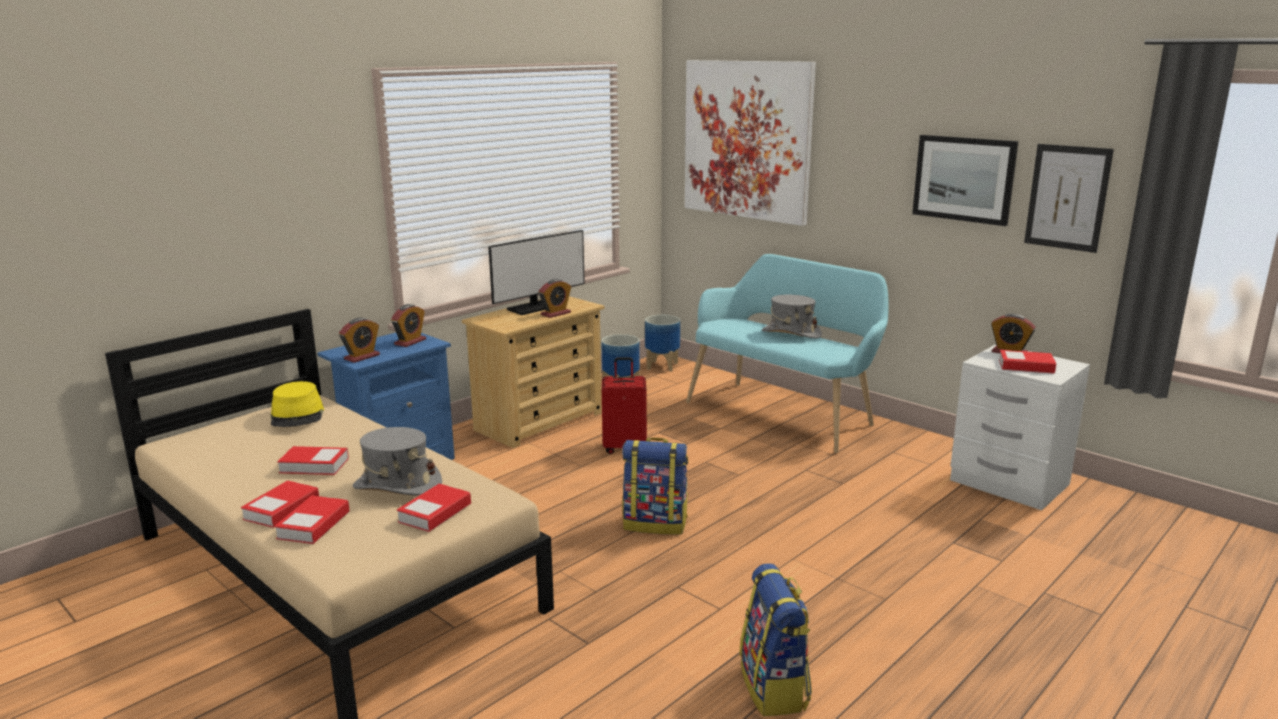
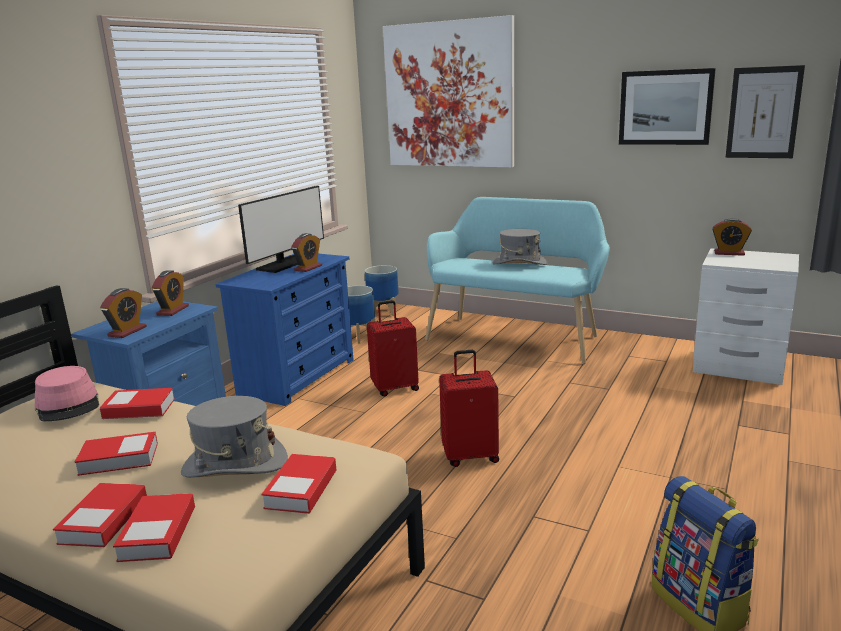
camera: 15 degrees left, 0 degrees up
(297, 415) = (68, 405): yellow hat -> pink hat
(539, 421) = (298, 376): beige dresser -> blue dresser
(655, 523) = (470, 456): backpack -> red suitcase
(1026, 366) = (755, 261): book -> book (139, 409)

